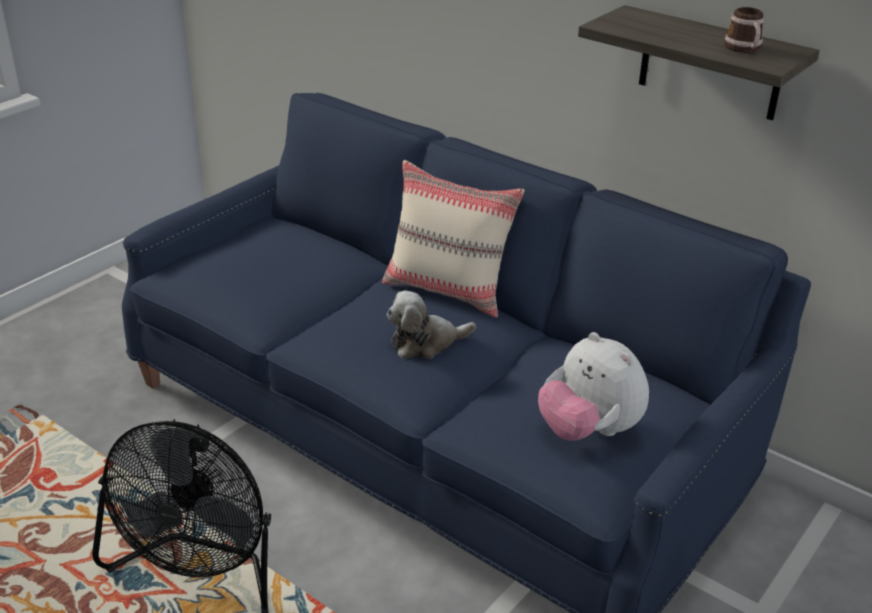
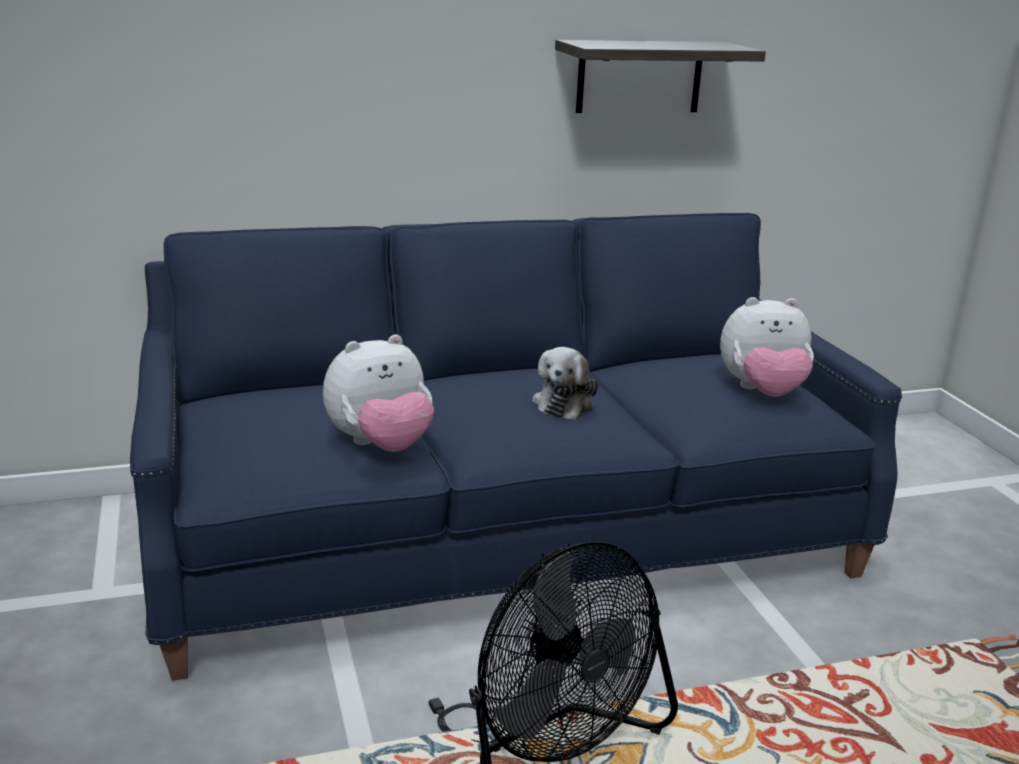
camera: 55 degrees left, 10 degrees down
(266, 301) = (380, 445): none -> plush toy
(448, 290) = (487, 371): beige pillow -> none
(744, 49) = (702, 45): mug -> none

